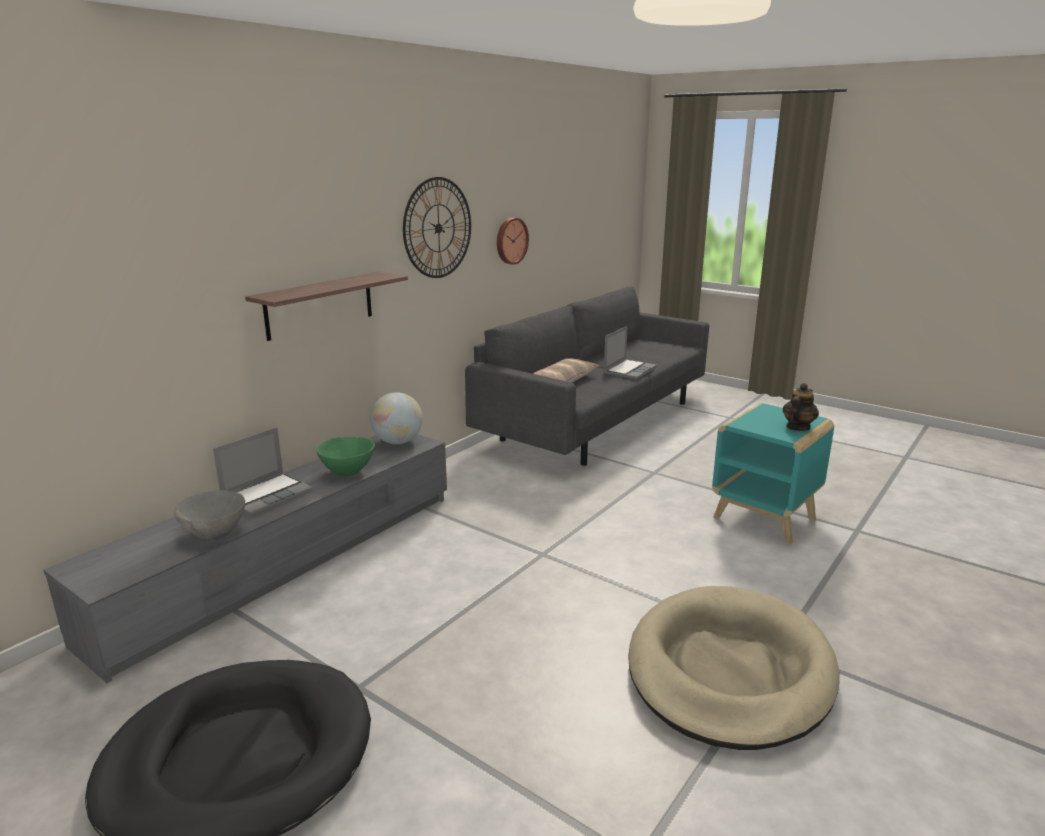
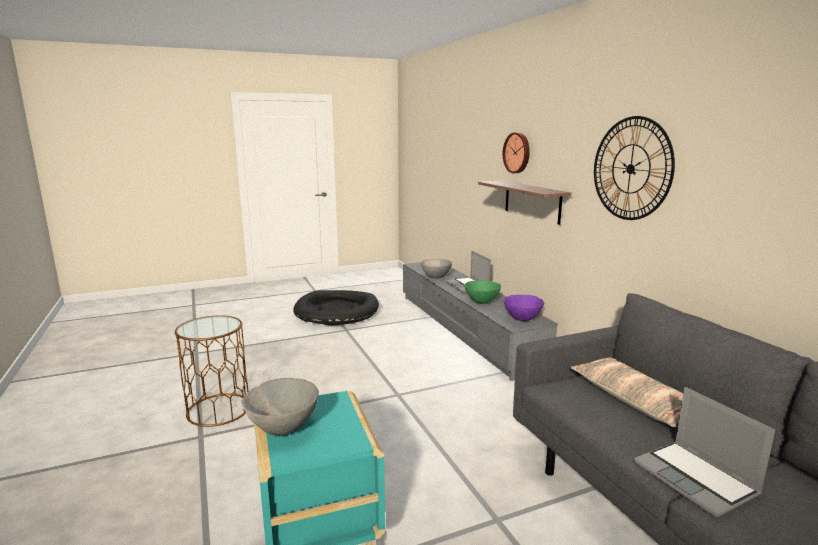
camera: 120 degrees right, 5 degrees down
(398, 442) = (523, 319): globe -> purple bowl
(510, 241) = (745, 212): wall clock -> wall clock (517, 153)
(729, 671) = (218, 409): beige dog bed -> brown side table
(797, 427) = (283, 428): teapot -> grey bowl

